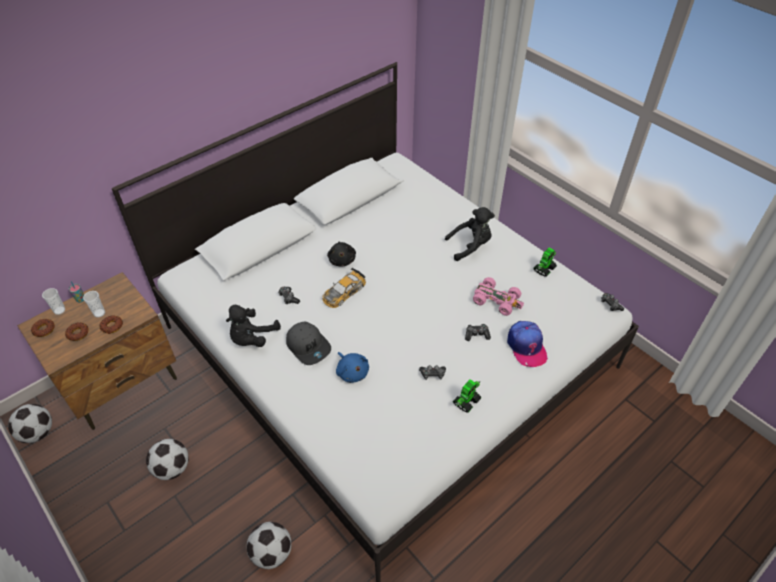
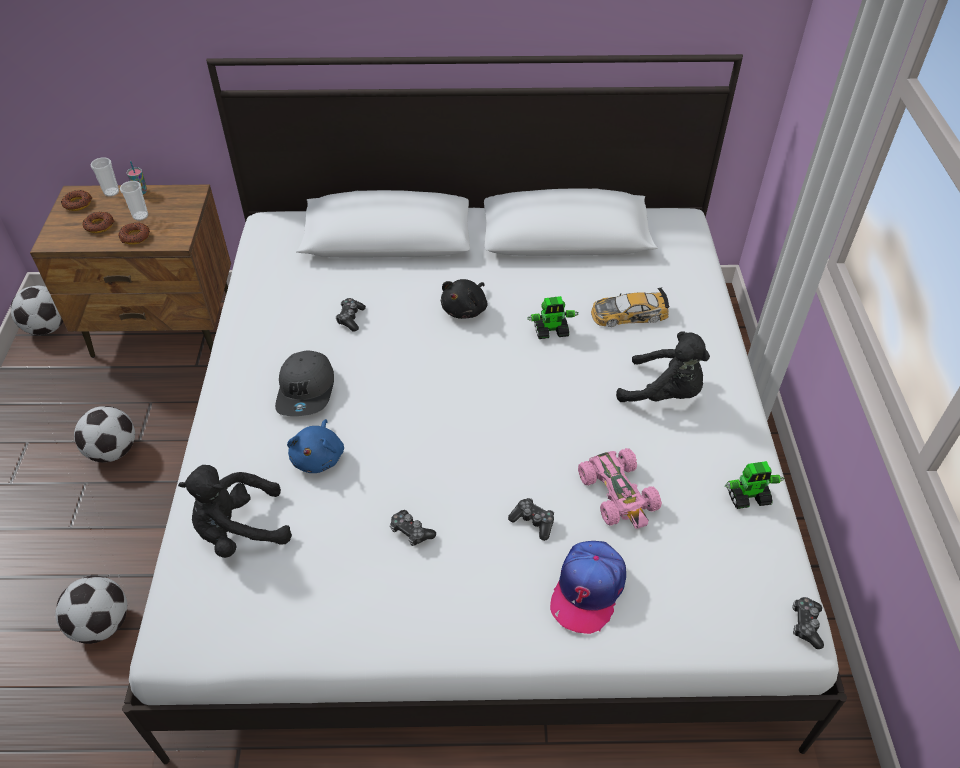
camera: 40 degrees right, 0 degrees up
(252, 338) = (259, 340): black plush toy -> black plush toy (239, 530)
(343, 292) = (421, 351): toy car -> toy car (628, 314)
(466, 401) = (415, 602): toy robot -> toy robot (551, 331)

